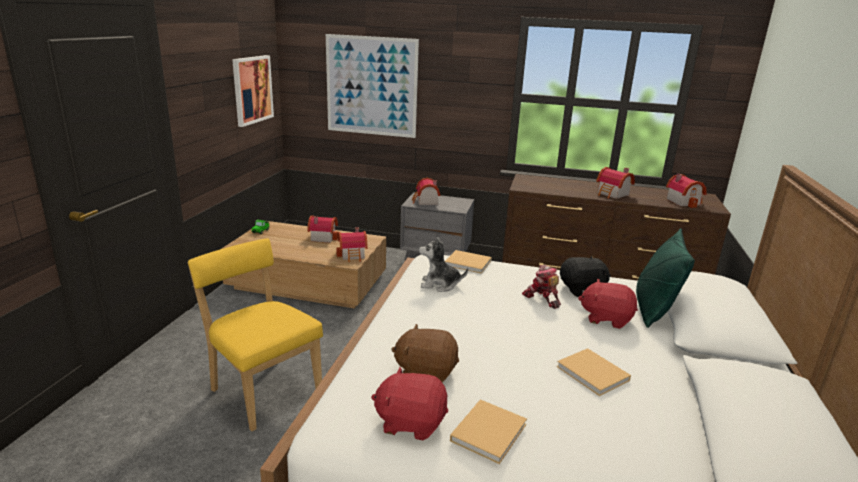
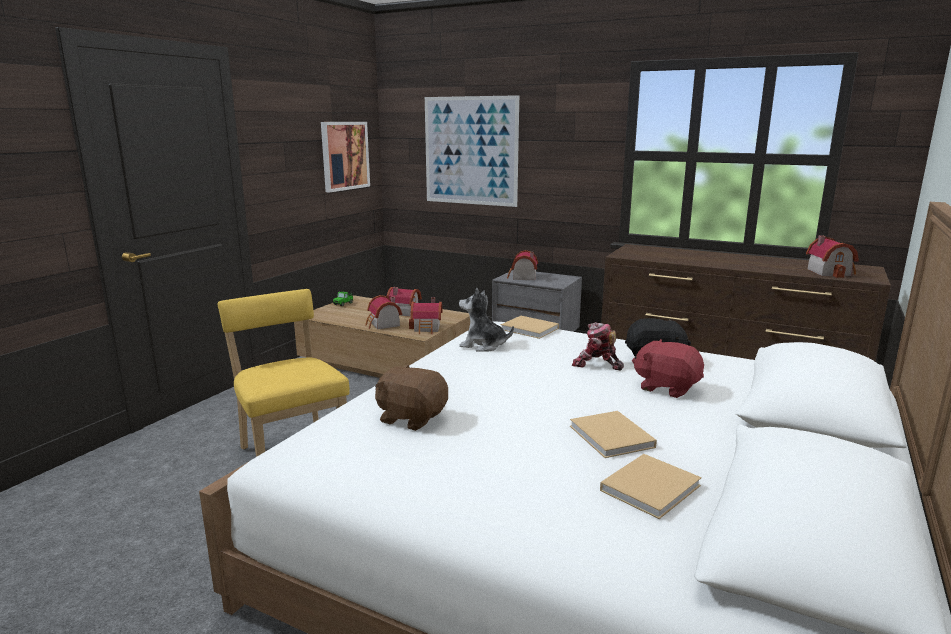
camera: 15 degrees right, 5 degrees down
(410, 422) = (363, 459): red plush toy -> none
(489, 431) = (446, 476): beige book -> beige book (652, 487)
(542, 299) = (596, 364): toy robot -> toy robot turned 45 degrees counterclockwise
(612, 194) = (736, 263): toy house -> toy house (383, 325)
(653, 310) = (736, 385): green pillow -> none

